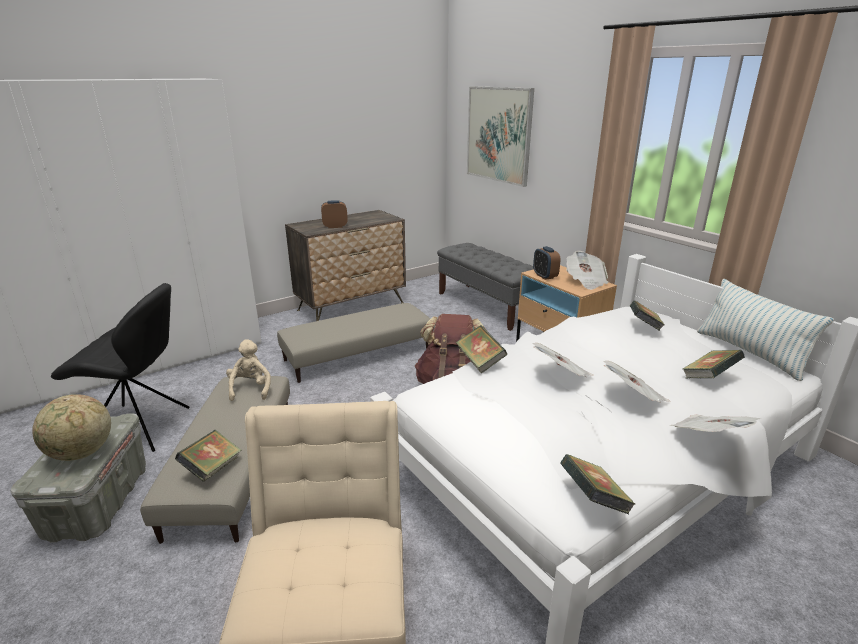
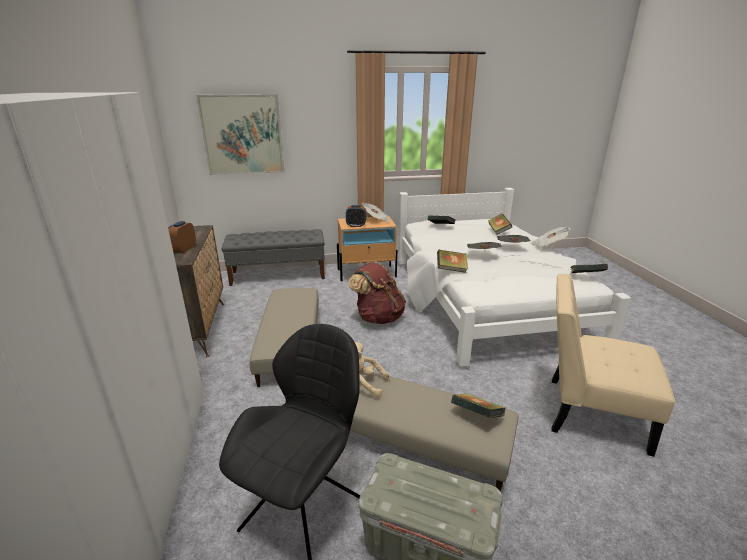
camera: 65 degrees left, 0 degrees up
(82, 453) = (444, 492): globe -> none
(750, 353) = (477, 220): pillow -> none

